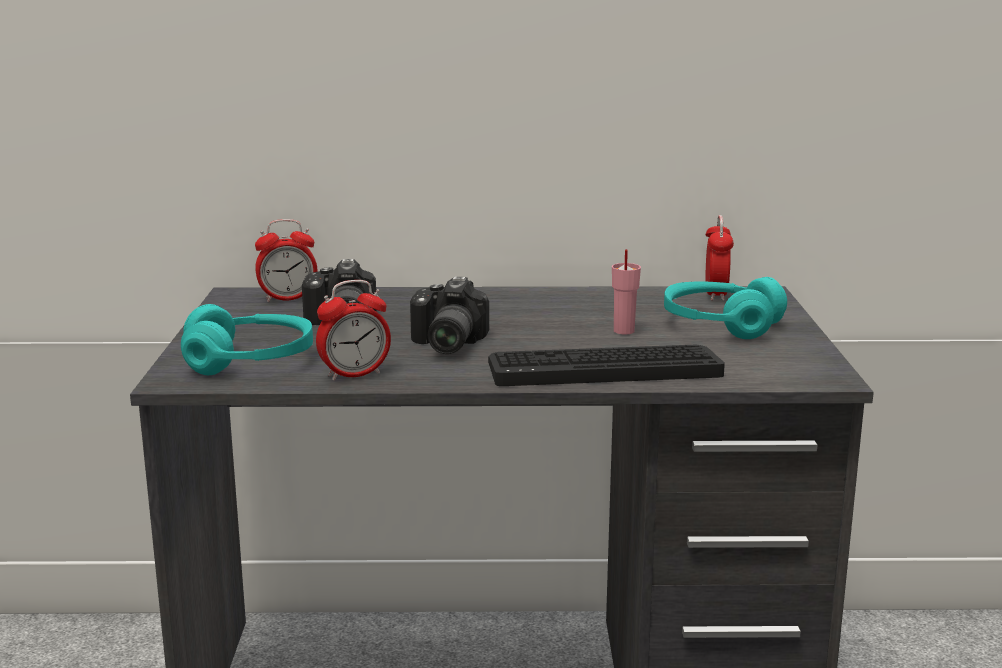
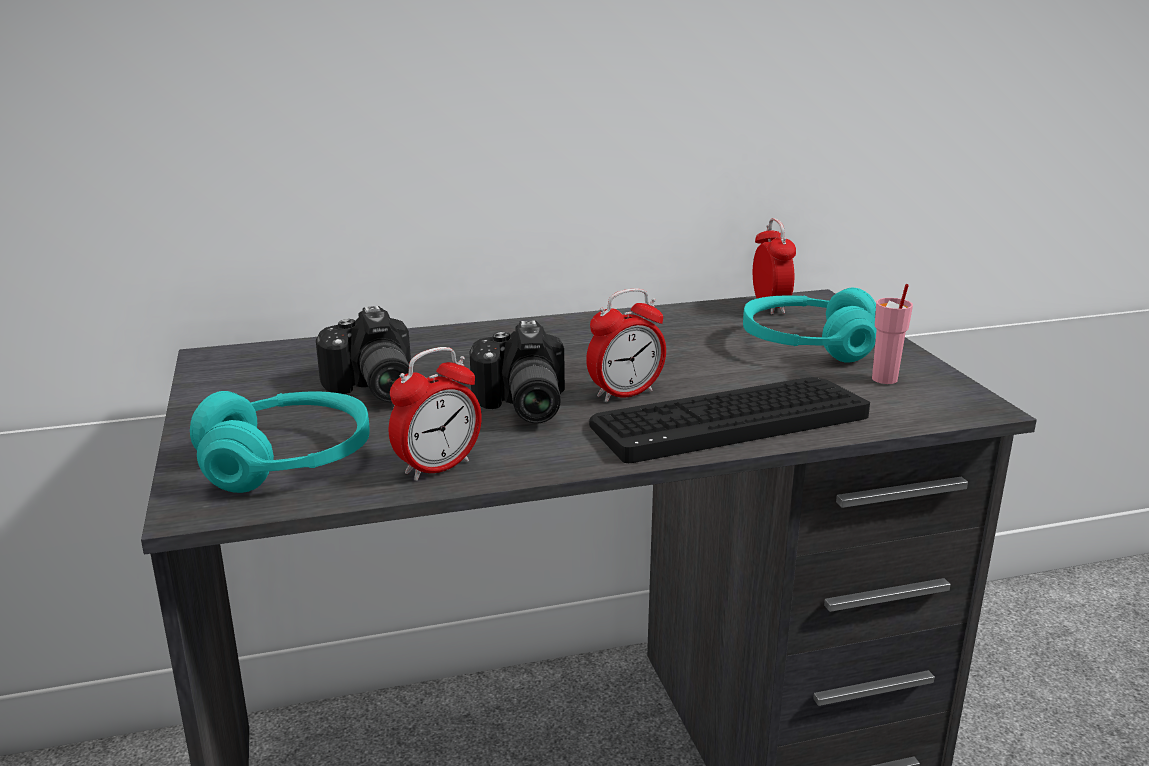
camera: 15 degrees left, 5 degrees up
(288, 299) = (285, 358): alarm clock -> alarm clock (625, 394)
(623, 331) = (711, 365): pink cup -> pink cup (884, 379)

